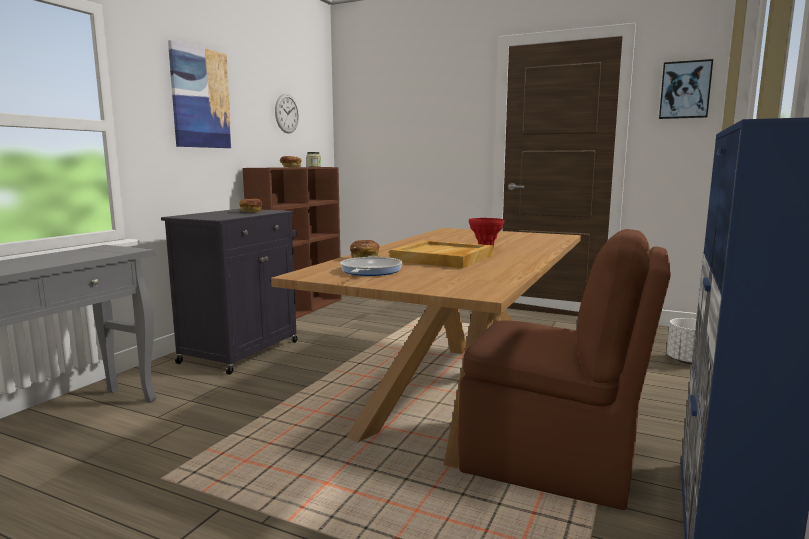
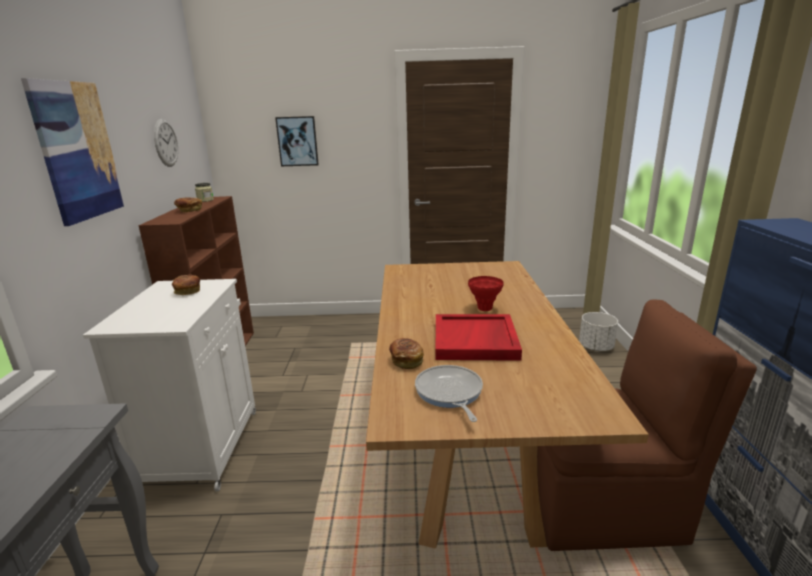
camera: 25 degrees left, 10 degrees up
(241, 351) = (203, 446): black cabinet -> white cabinet
(442, 258) = (476, 340): beige tray -> red tray
(685, 90) = (565, 111): picture -> picture (297, 141)

